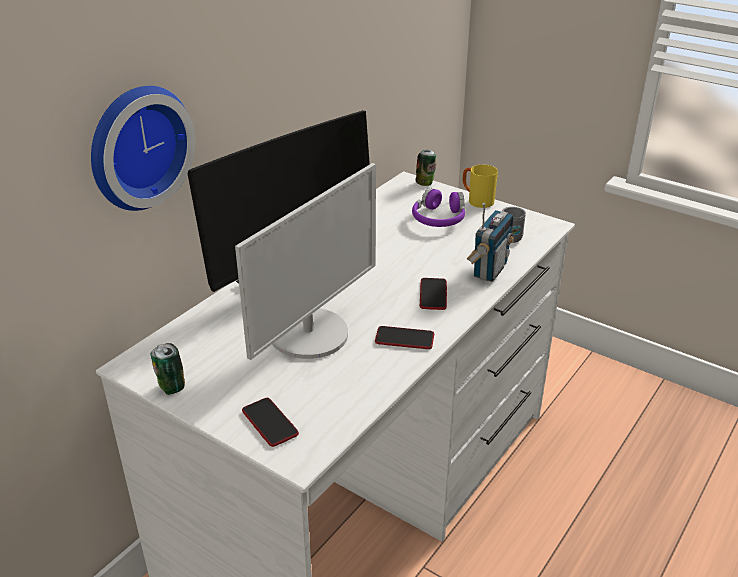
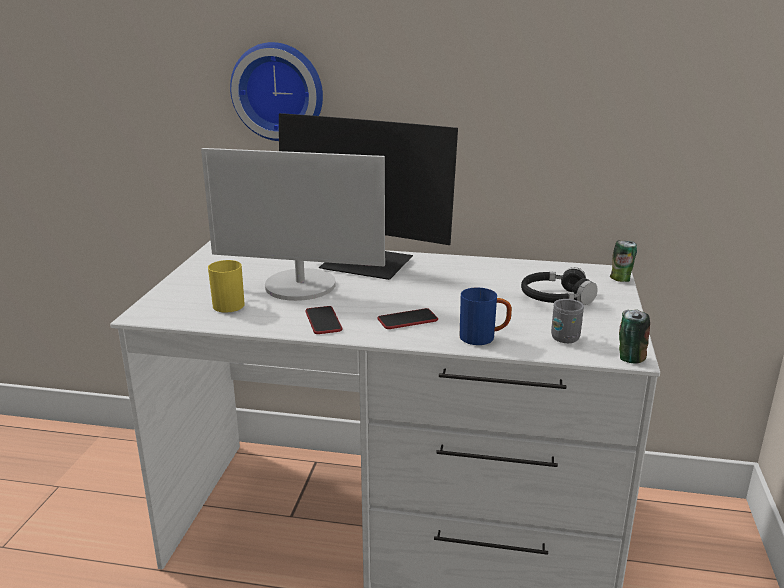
camera: 65 degrees right, 10 degrees down
(171, 387) = (203, 261): can -> can (630, 358)
(270, 423) = (179, 297): phone -> none
(439, 218) = (556, 298): purple headphones -> black headphones
(476, 200) = (623, 308): yellow mug -> yellow mug (231, 303)
(489, 270) = (484, 338): radio -> blue mug

